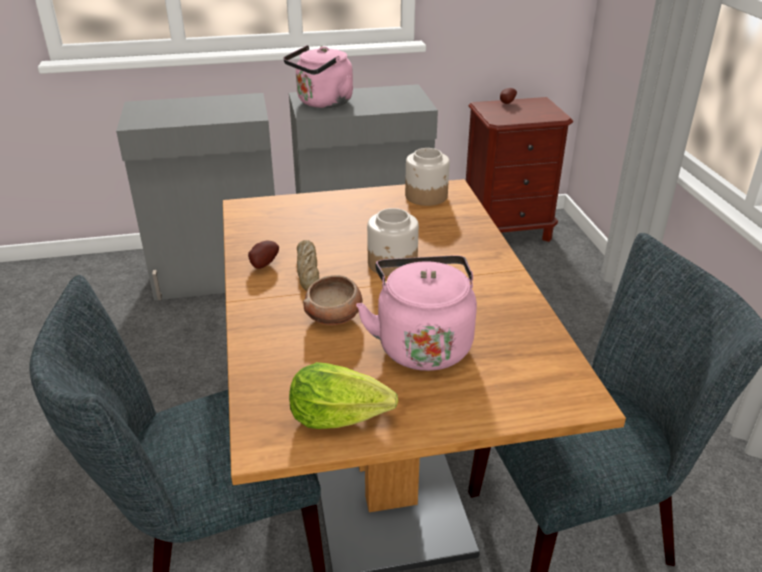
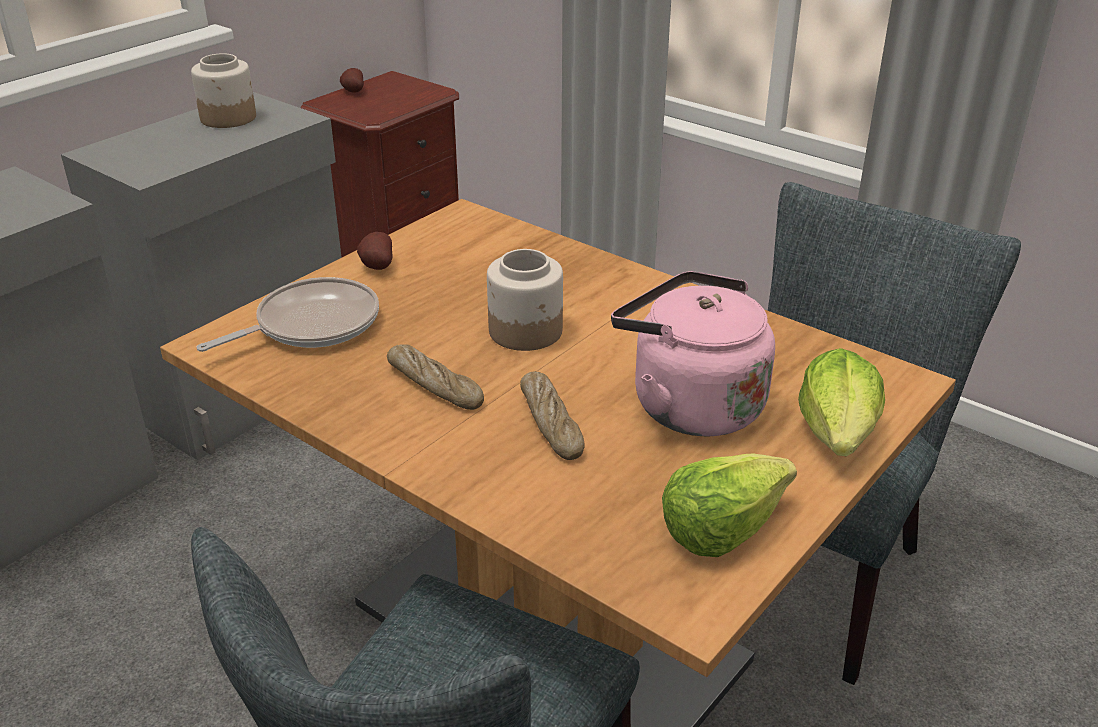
camera: 40 degrees left, 0 degrees up
(263, 265) = (362, 406): potato -> potato (376, 266)
(296, 216) = (311, 325): none -> frying pan
(322, 103) = (144, 154): pink kettle -> none
(334, 316) = (551, 423): bowl -> bread
(427, 196) = (447, 235): jar -> jar (229, 118)
(486, 406) = (838, 433): none -> lettuce

